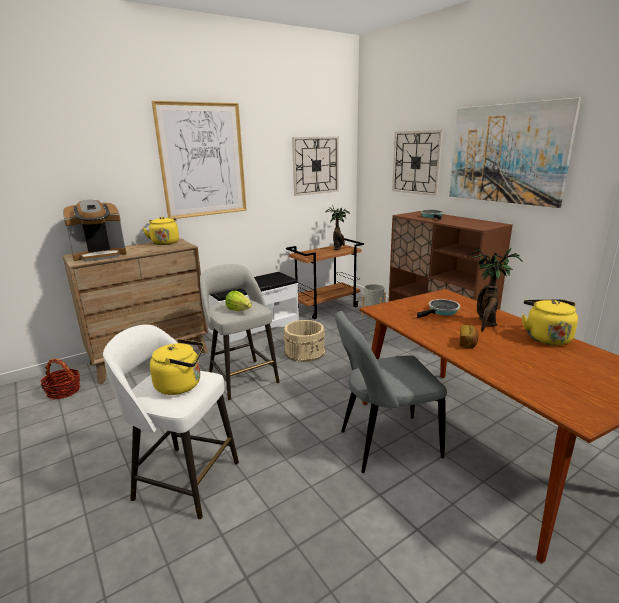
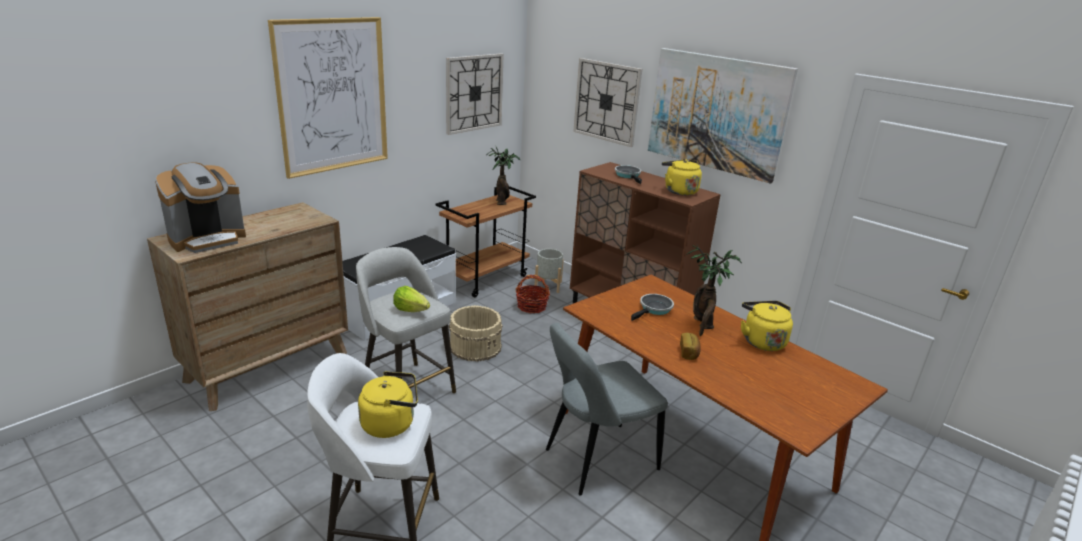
camera: 15 degrees left, 5 degrees up
(64, 391) = (163, 425): basket -> basket (532, 306)
(165, 242) = (287, 212): yellow kettle -> yellow kettle (679, 191)

